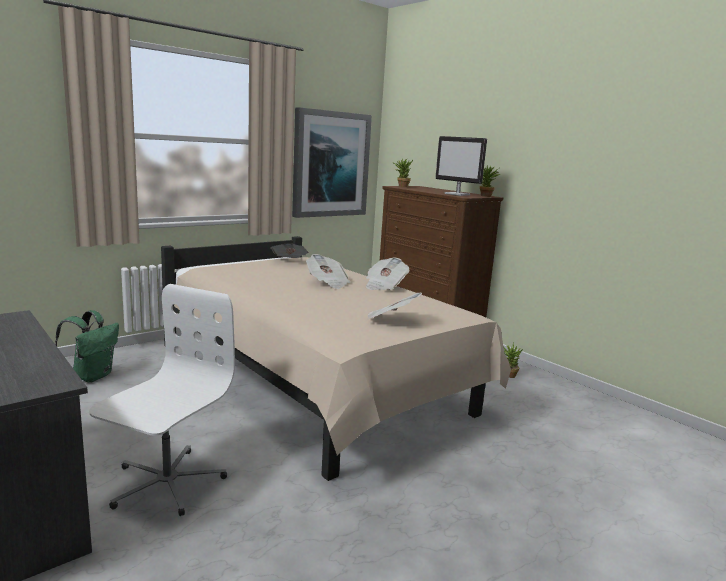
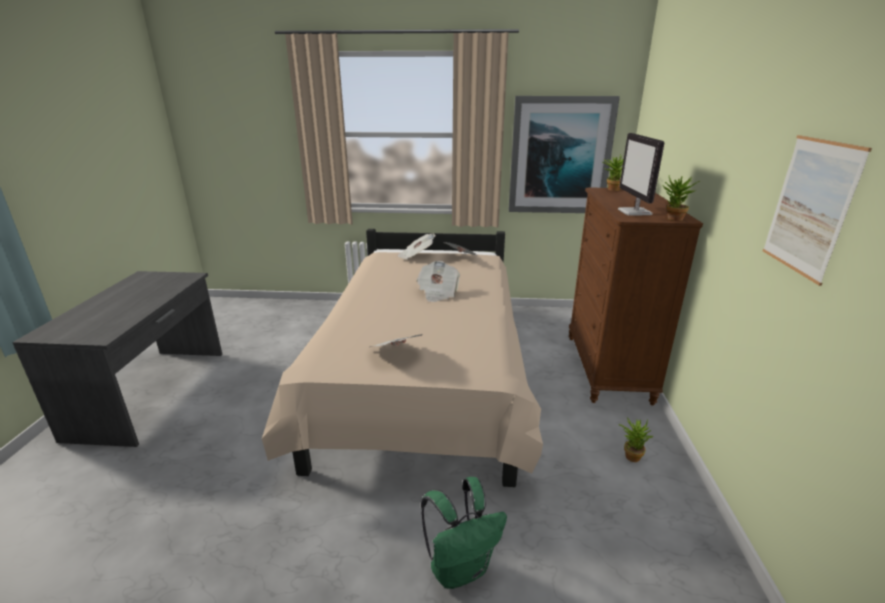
camera: 45 degrees right, 10 degrees up
(92, 376) = (302, 320): green backpack -> green backpack (460, 568)
(166, 483) = (223, 420): white office chair -> none
(384, 286) = (483, 309): newspaper -> newspaper (416, 256)
(605, 168) = (810, 207): none -> picture

